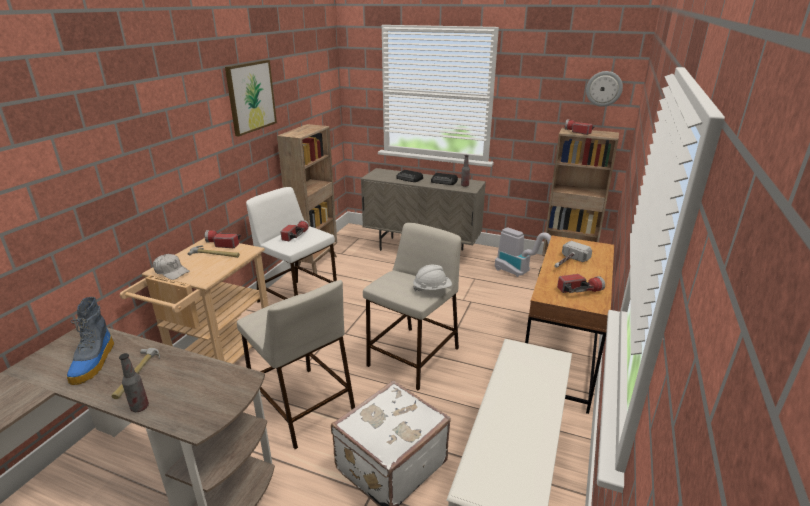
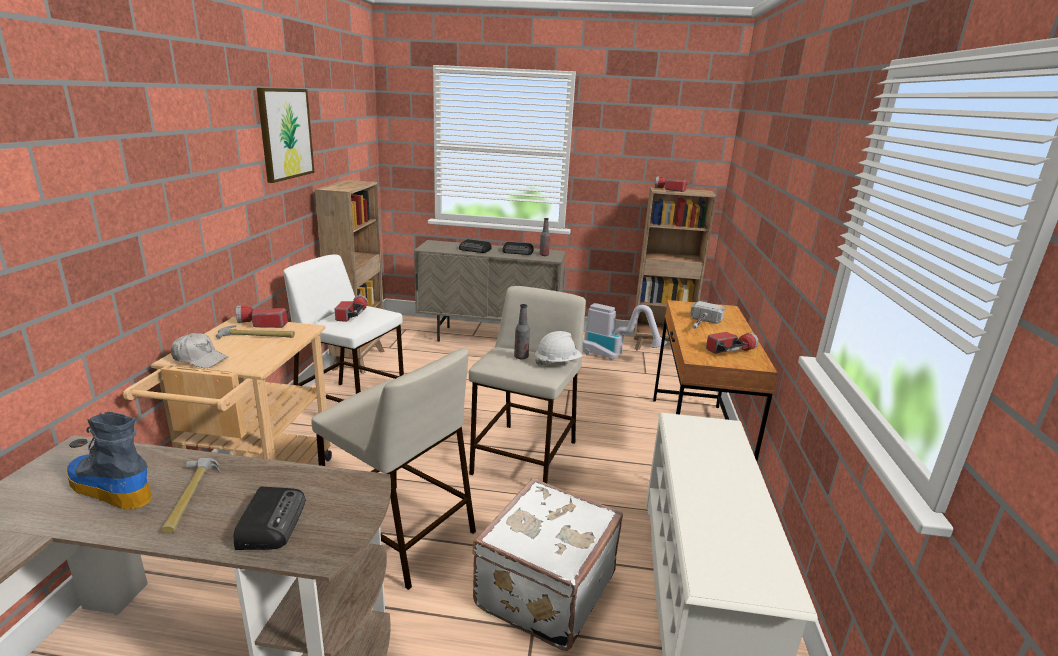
camera: 15 degrees left, 5 degrees down
(93, 363) = (108, 489): boot -> boot turned 135 degrees clockwise
(140, 407) = (214, 540): bottle -> bottle (521, 357)
(177, 399) = (271, 522): none -> radio
(604, 88) = (693, 143): wall clock -> none

